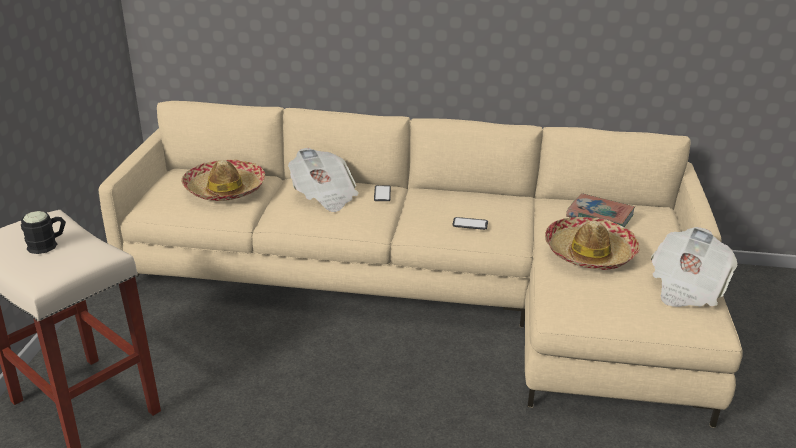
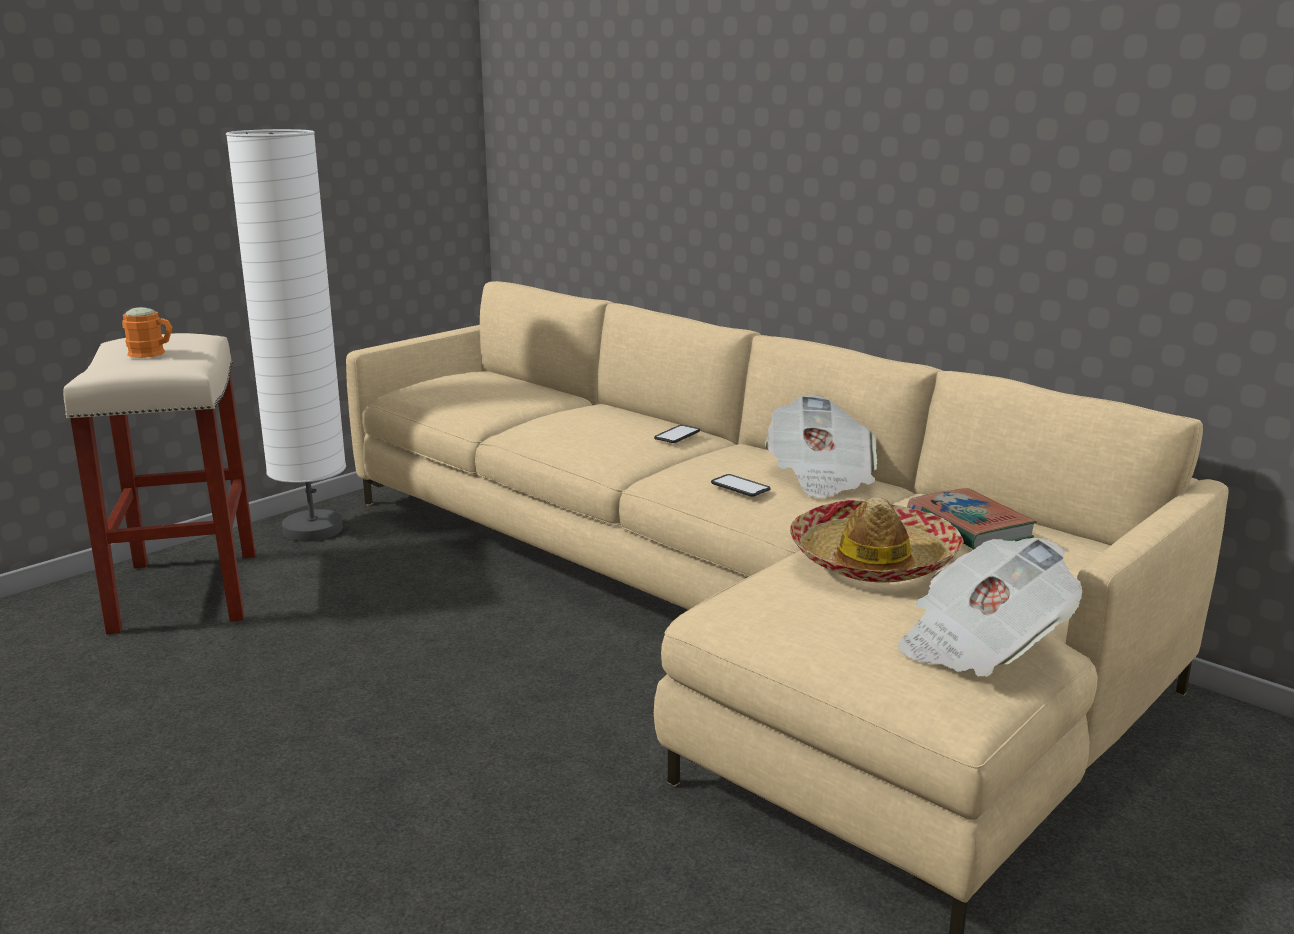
camera: 35 degrees right, 10 degrees down
(48, 245) = (153, 353): black mug -> orange mug
(111, 324) = (313, 530): none -> white floor lamp
(224, 189) = (496, 393): hat -> none
(324, 196) = (597, 421): newspaper -> newspaper (820, 476)

